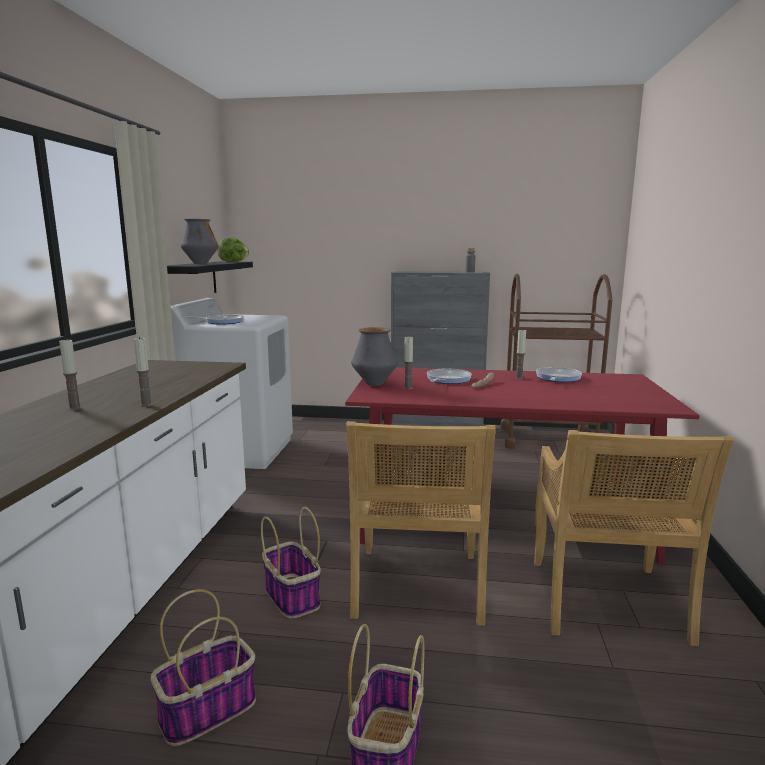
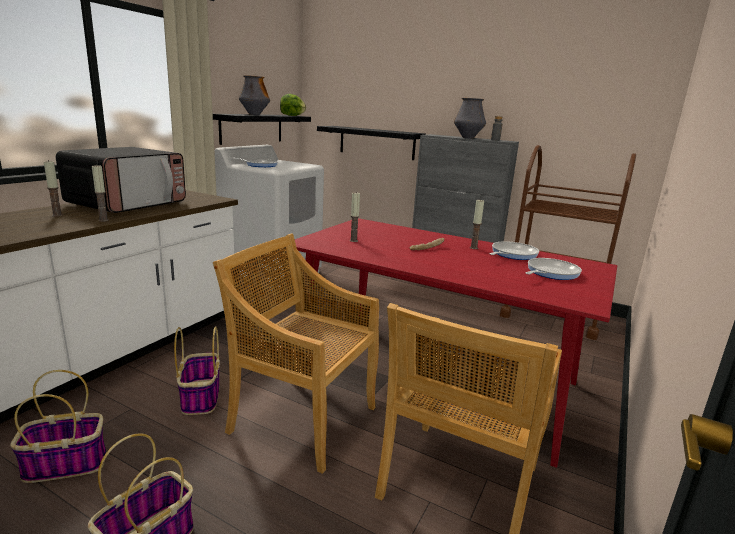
camera: 20 degrees right, 5 degrees up
(133, 384) = (128, 204): none -> microwave
(330, 285) = (376, 142): none -> black shelf
(374, 384) = (331, 233): vase -> vase (467, 138)
(418, 587) = (301, 418): beige chair -> beige chair turned 90 degrees clockwise
(447, 380) = (401, 239): frying pan -> frying pan (550, 273)

